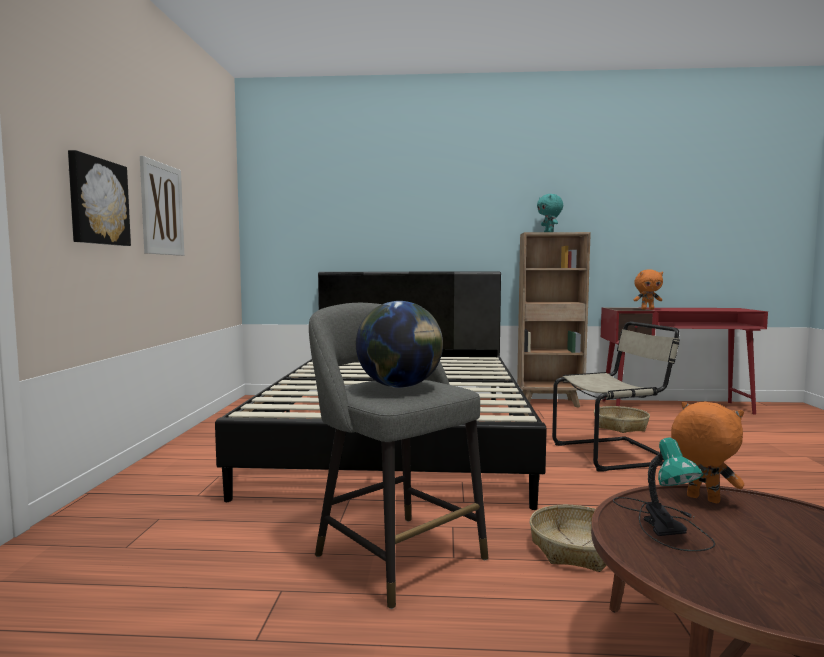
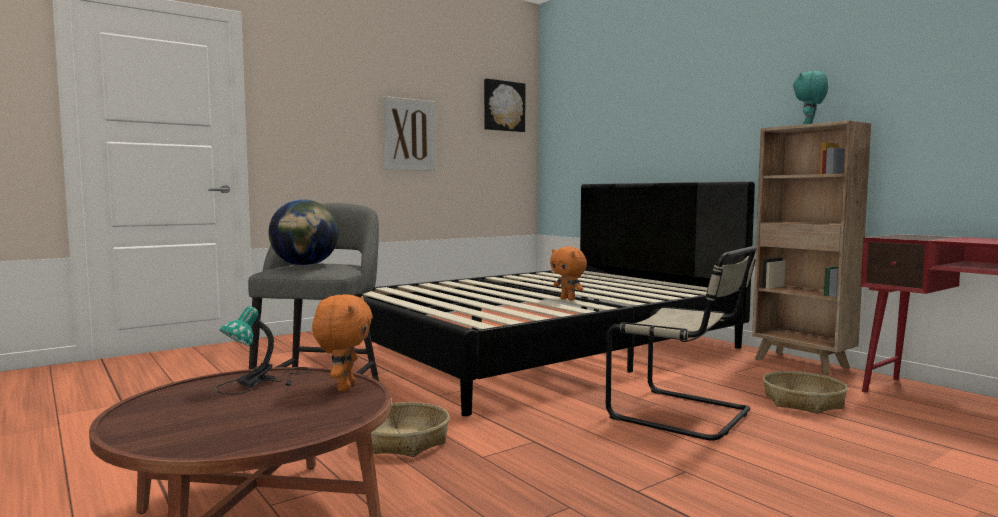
camera: 50 degrees right, 0 degrees up
(97, 202) = (330, 134): picture -> picture (503, 106)
(647, 309) = (939, 238): orange plush toy -> orange plush toy (568, 299)

